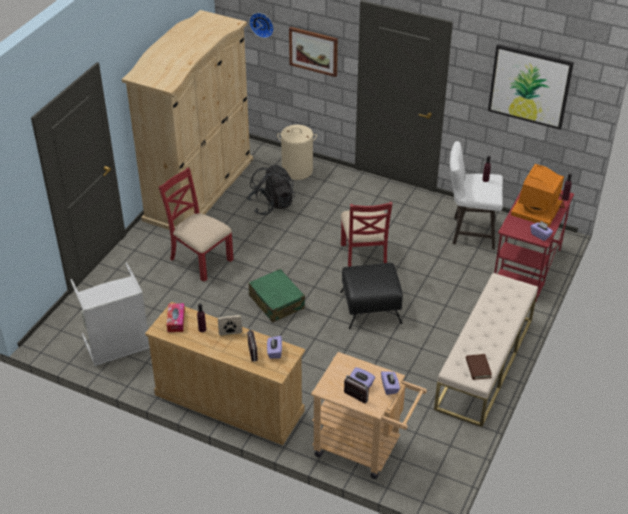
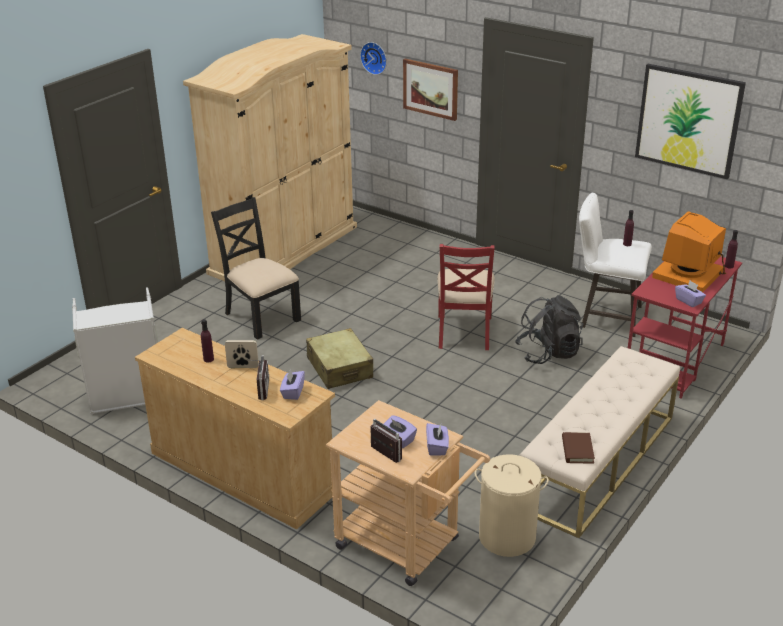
camera: 10 degrees right, 10 degrees down
(176, 321) = (179, 348): tissue box -> none
(200, 259) = (261, 316): red chair -> black chair
(271, 205) = (365, 270): black backpack -> black backpack (548, 353)
(276, 302) = (339, 368): green suitcase -> beige suitcase
(297, 170) = (406, 241): beige laundry basket -> beige laundry basket (507, 537)
(371, 307) = (459, 384): black ottoman -> none

